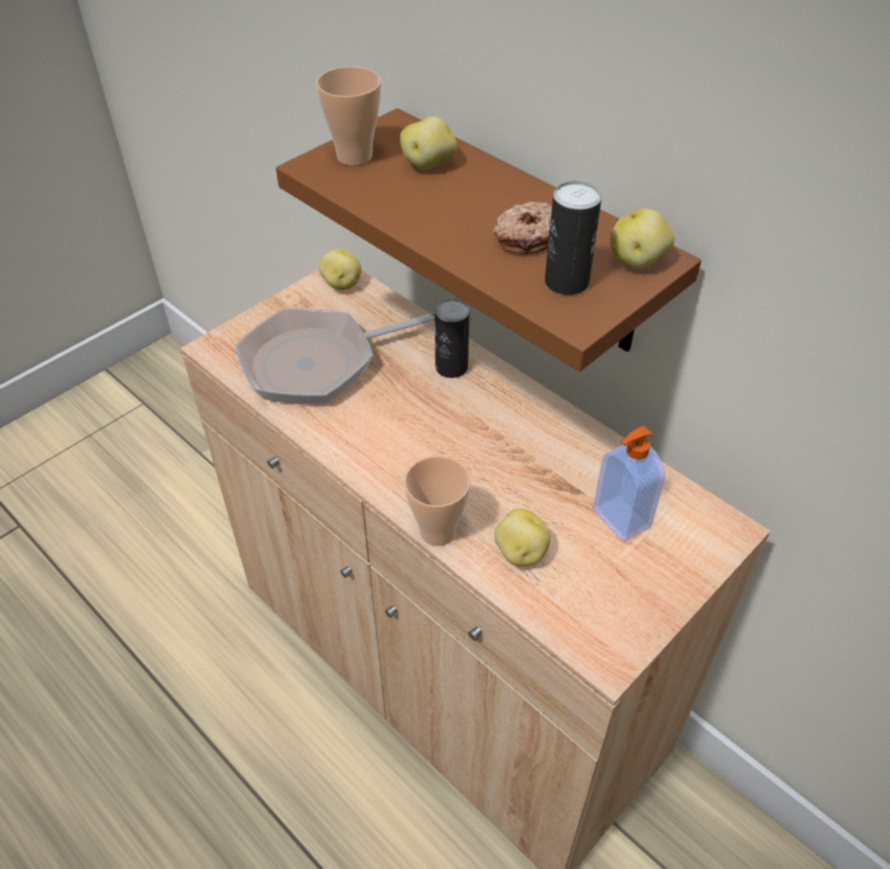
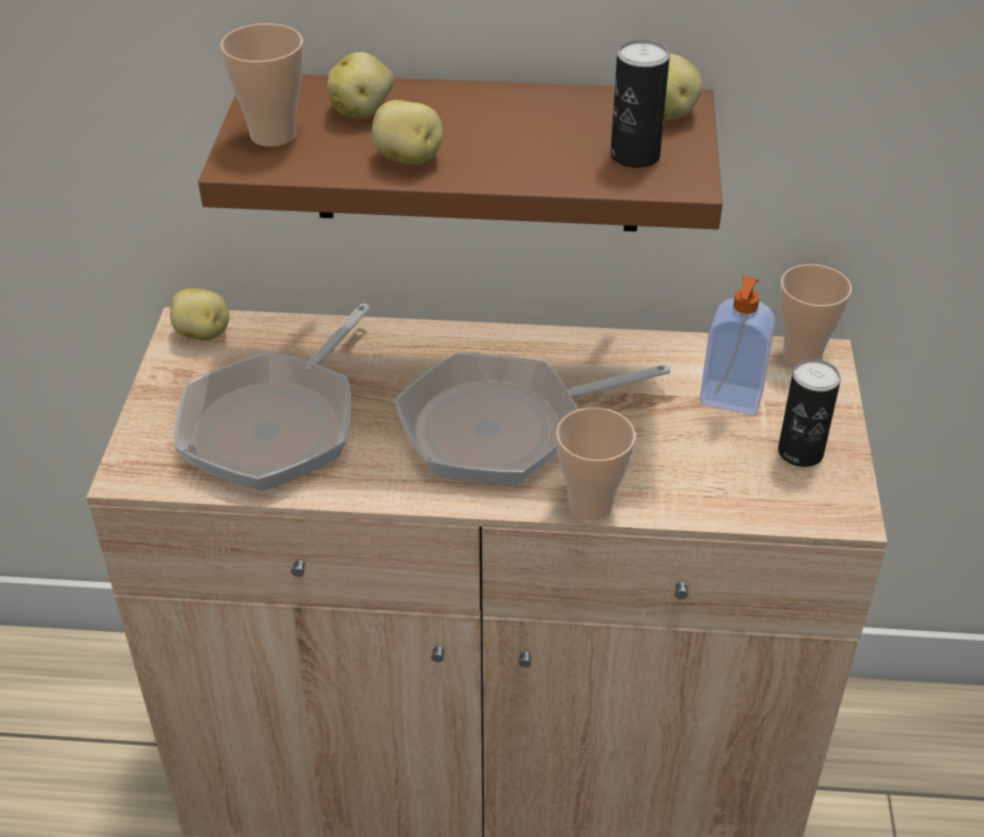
camera: 40 degrees left, 5 degrees down
(443, 445) = (504, 428): none -> frying pan
(451, 367) = (425, 354): can -> can (800, 452)
(520, 552) = (682, 476): potato -> potato (408, 159)
(527, 237) = (548, 134): donut -> none
(716, 519) = (802, 354): none -> cup

